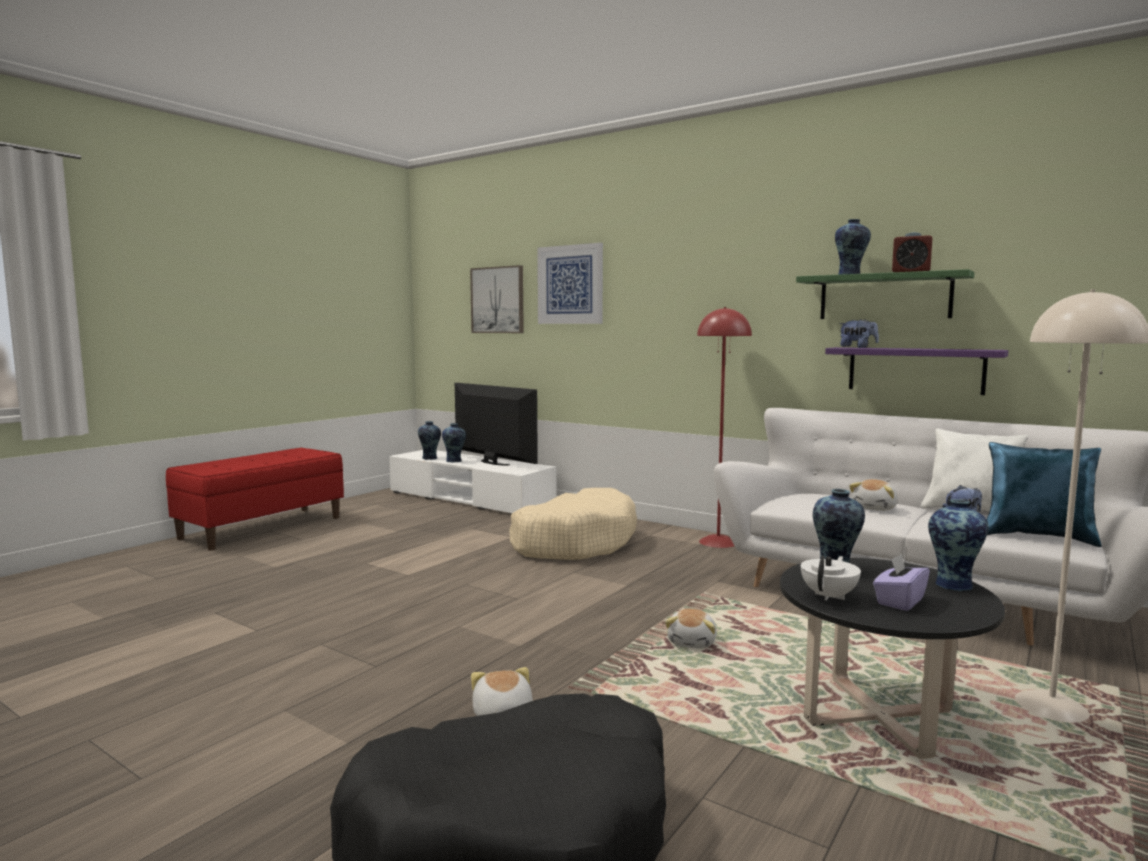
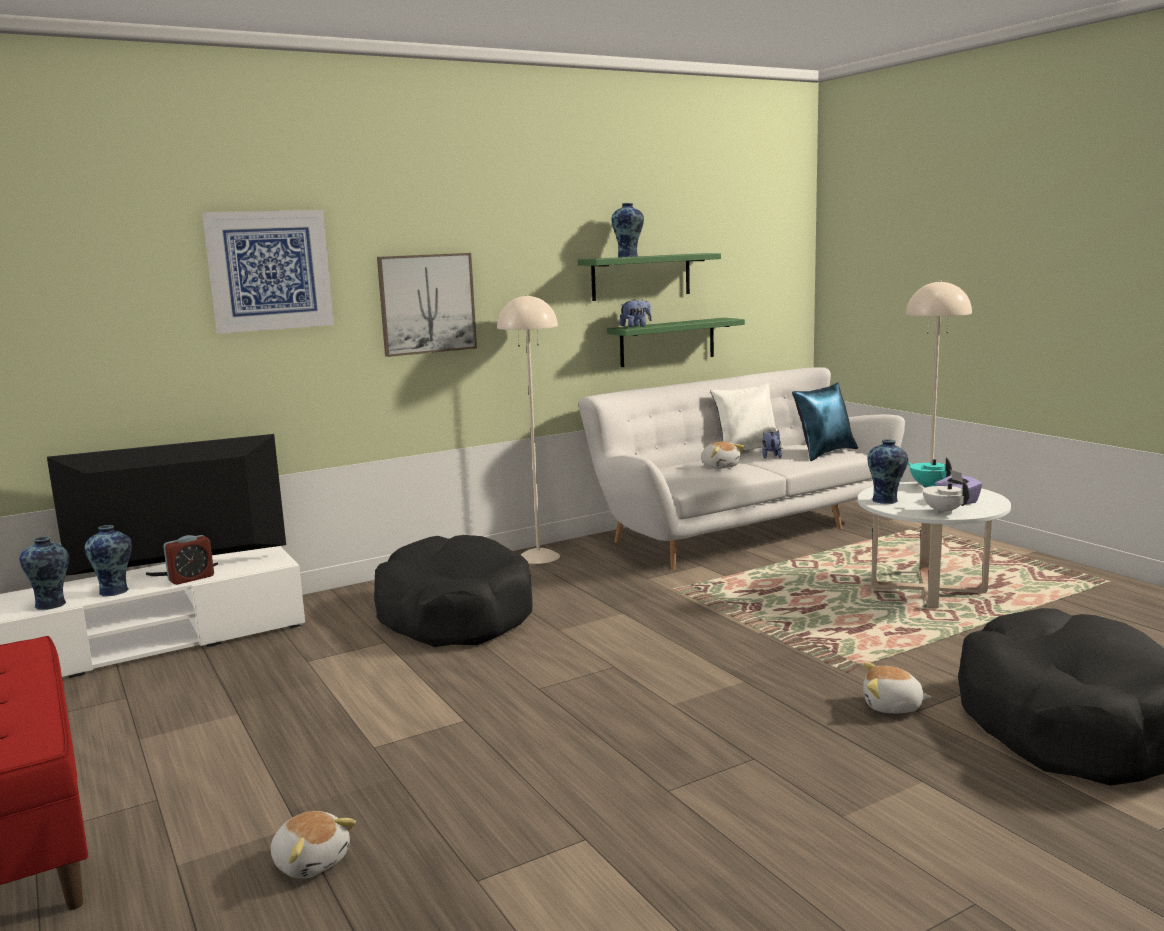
camera: 65 degrees left, 5 degrees up
(498, 300) = (115, 299): picture -> picture (427, 303)
(574, 542) = (454, 614): beige dog bed -> black dog bed
(692, 642) = (780, 614): plush toy -> plush toy (311, 861)
(718, 542) = (539, 556): red floor lamp -> beige floor lamp
(878, 717) = (928, 590): black coffee table -> white coffee table
(910, 272) = (672, 254): alarm clock -> alarm clock (191, 578)
(915, 370) = (667, 342): purple shelf -> green shelf
(953, 584) = (928, 485): vase -> turquoise teapot

